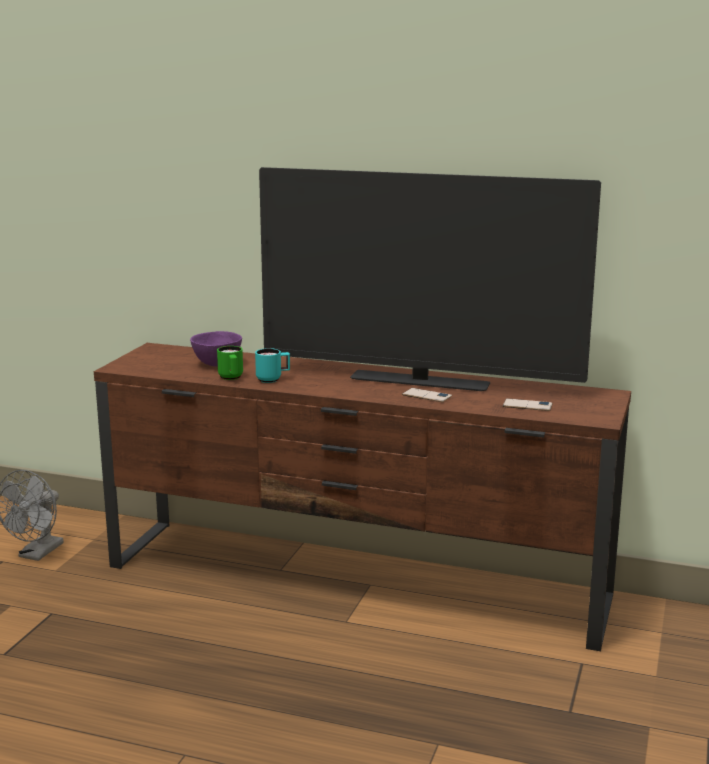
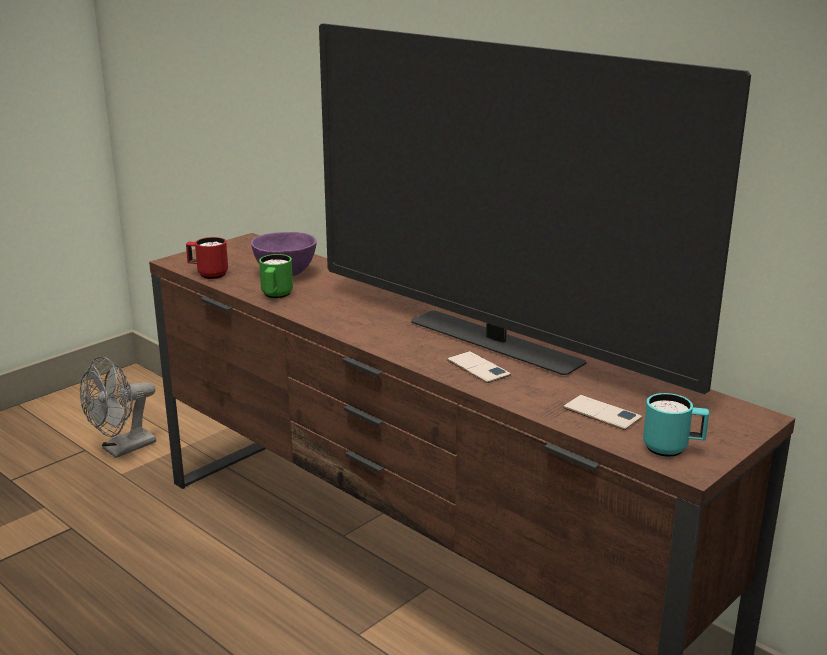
camera: 25 degrees right, 5 degrees up
(157, 372) = (208, 274): none -> red mug
(273, 379) = (319, 306): turquoise mug -> turquoise mug (672, 449)

